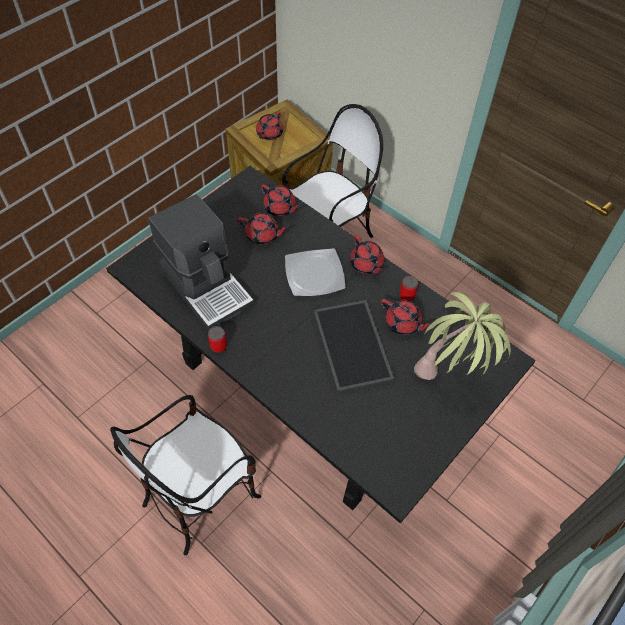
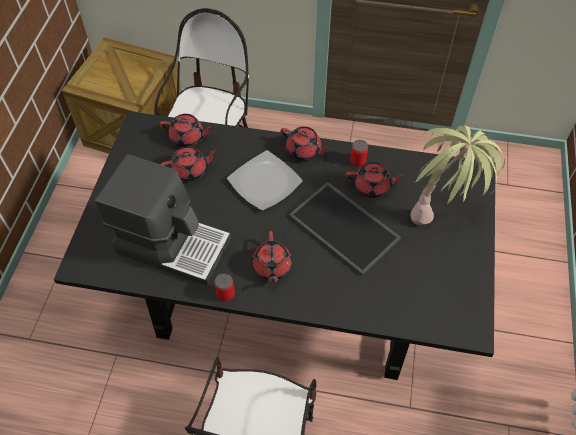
camera: 30 degrees left, 0 degrees up
(269, 134) = (110, 77): red teapot -> red teapot (272, 267)

